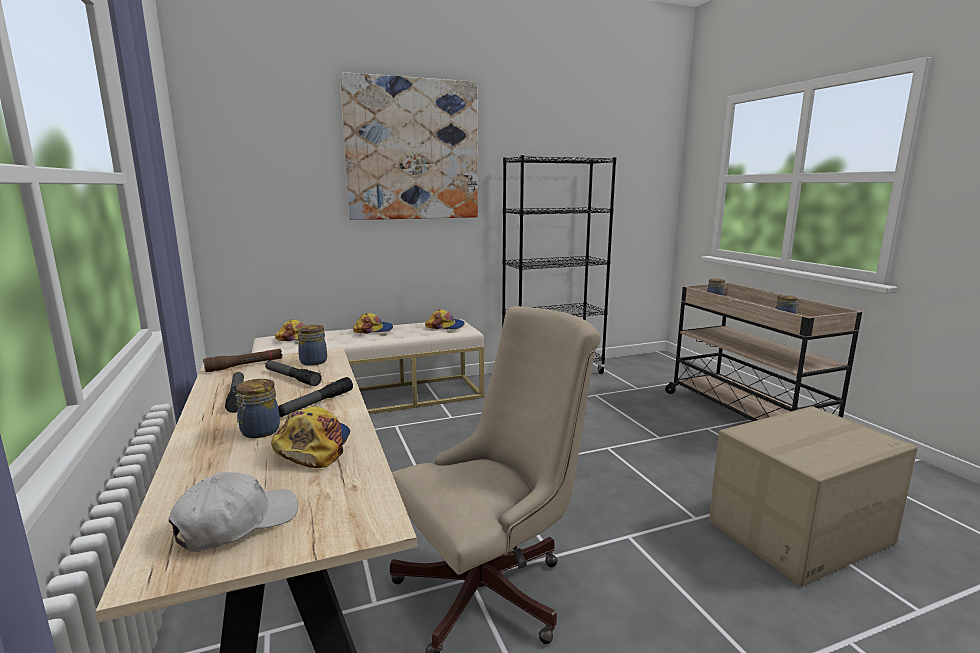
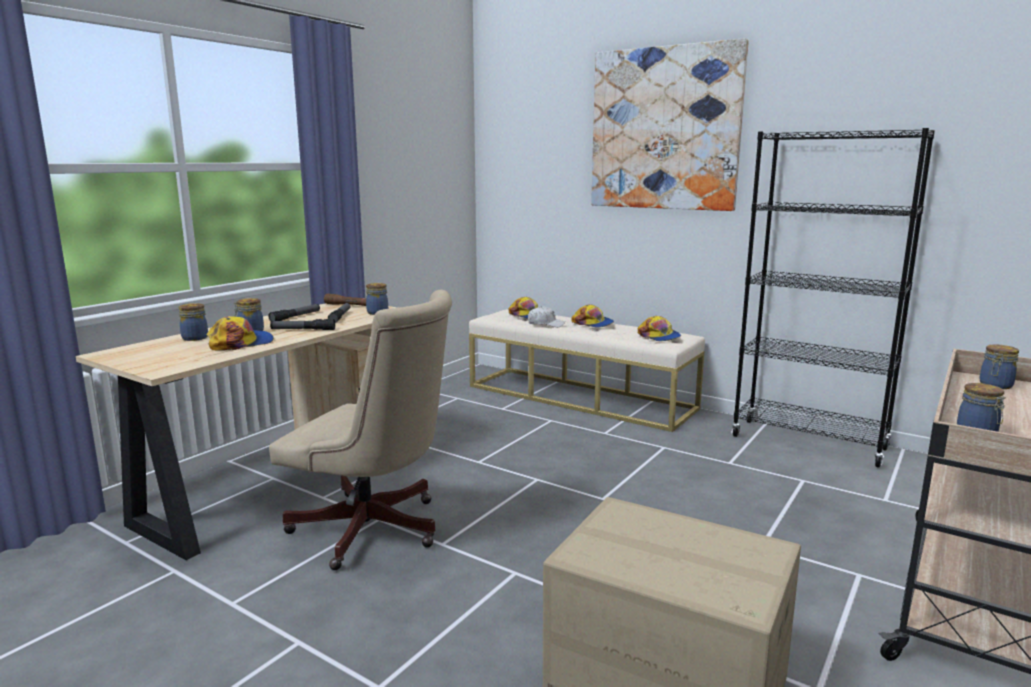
camera: 55 degrees right, 0 degrees up
(210, 473) = (194, 338): none -> jar
(236, 524) = (147, 353): white cap -> white cap (545, 324)

